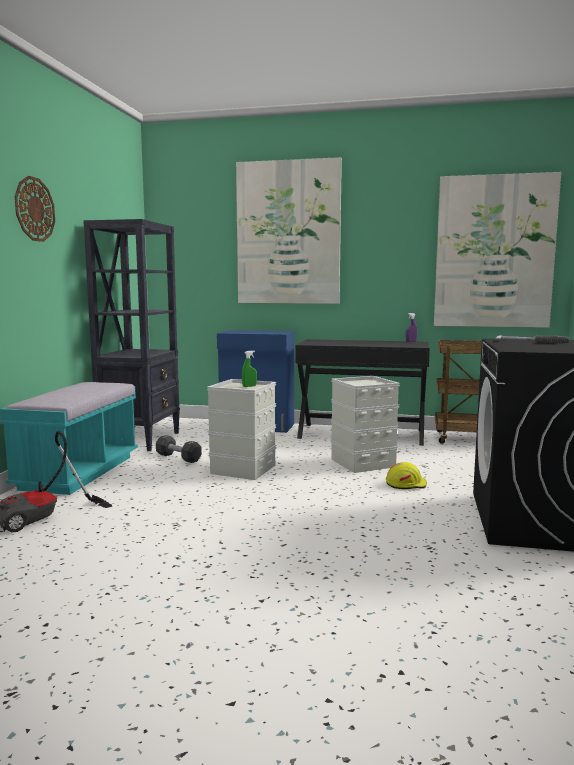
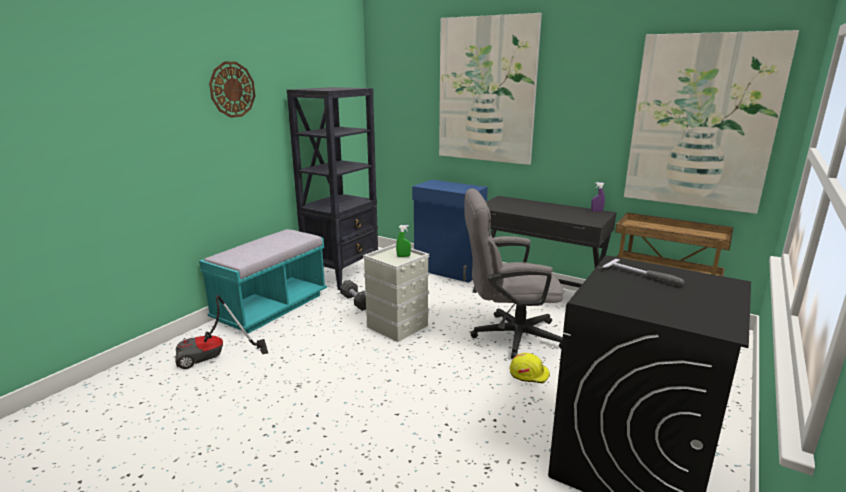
camera: 20 degrees right, 10 degrees up
(362, 463) = (508, 336): grey storage box -> grey office chair

